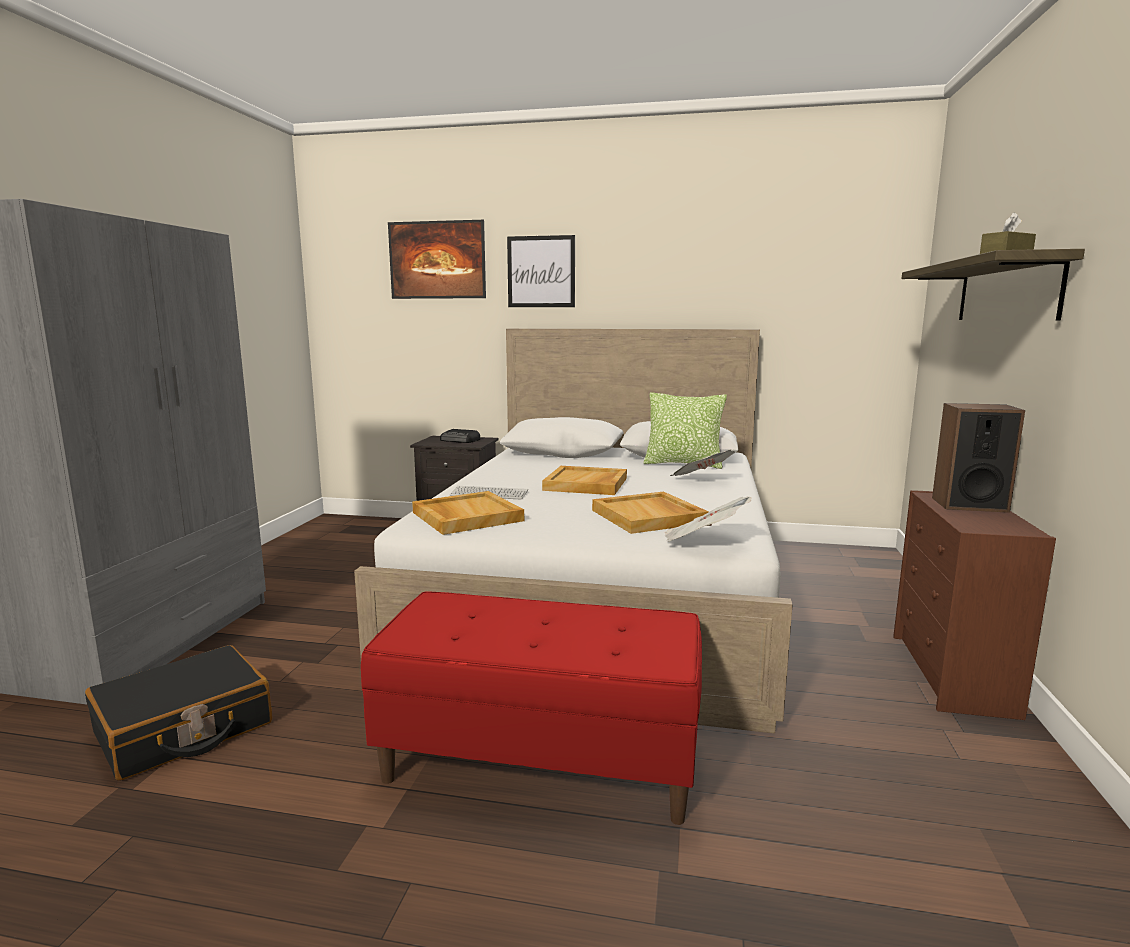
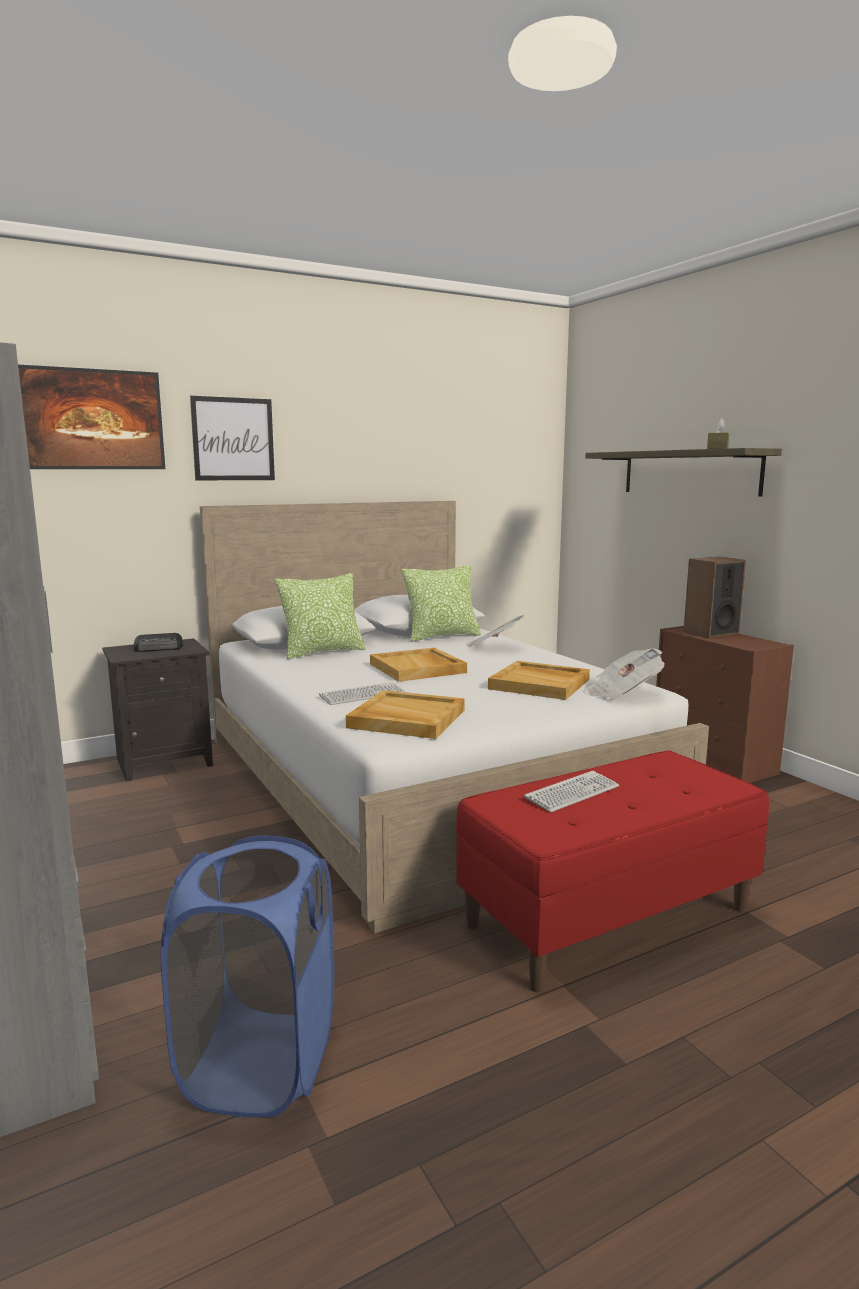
camera: 40 degrees left, 0 degrees up
(184, 729) = (260, 1062): black suitcase -> blue laundry basket
(508, 616) = (572, 793): none -> keyboard
(554, 460) = (322, 652): none -> pillow

